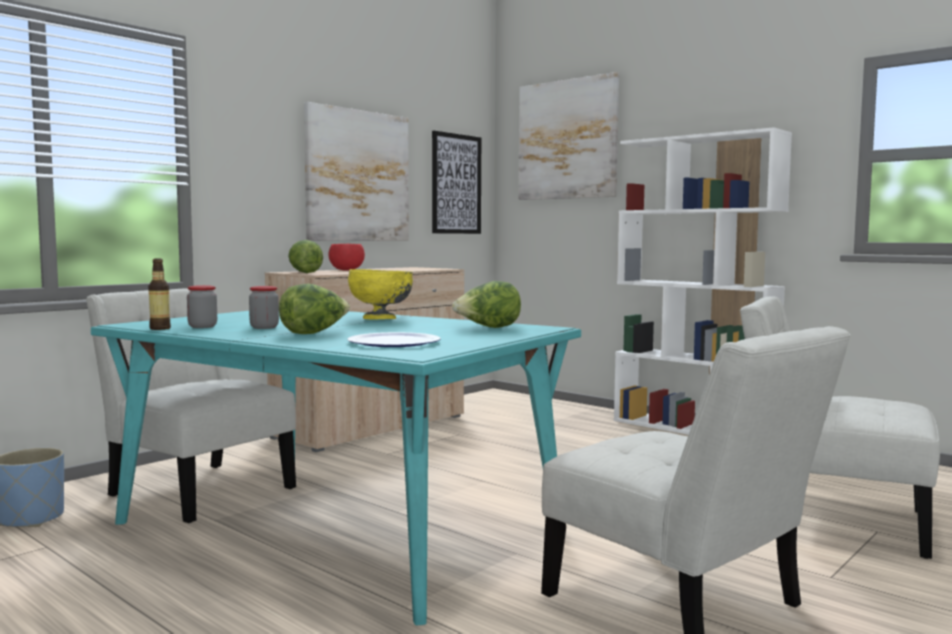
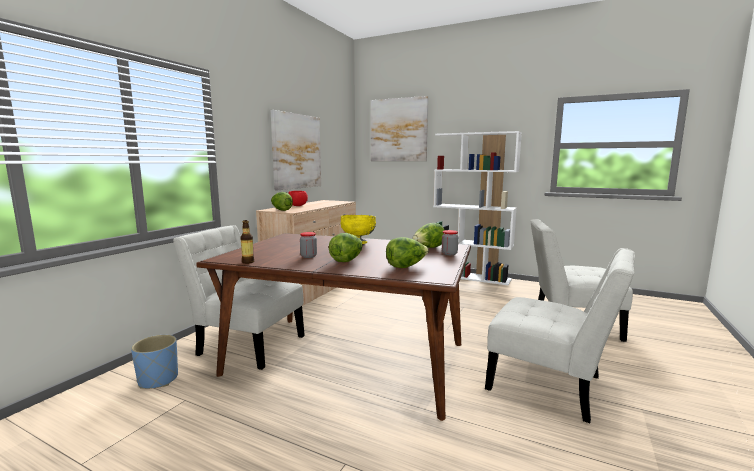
camera: 15 degrees left, 5 degrees up
(202, 327) = (270, 258): jar -> jar (449, 254)
(341, 525) = (349, 358): turquoise dining table -> brown dining table
(394, 342) = (406, 266): plate -> lettuce
(456, 184) = (339, 153): picture -> none

